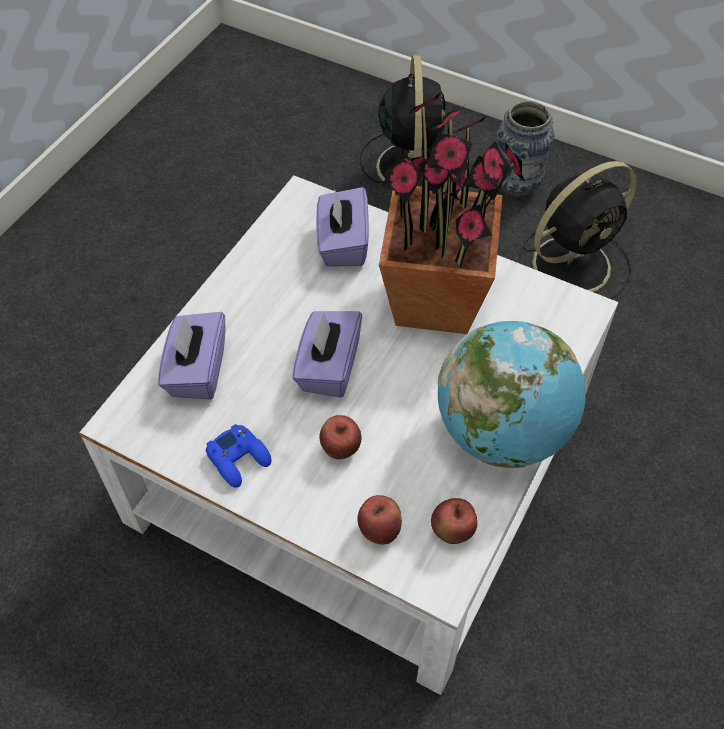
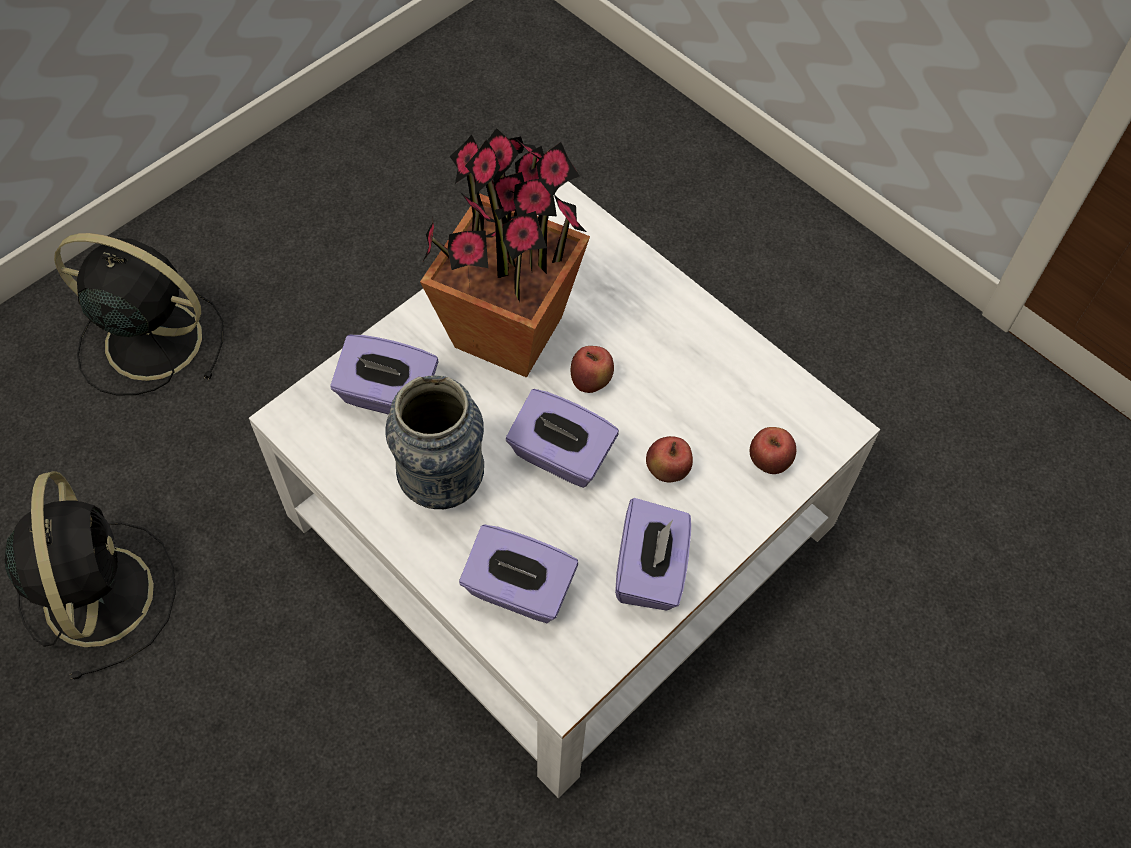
camera: 75 degrees left, 5 degrees up
(239, 459) = (650, 570): blue game controller -> purple tissue box
(452, 532) = (786, 403): apple -> apple (591, 381)
(502, 432) = (689, 327): globe -> none
(516, 185) = (242, 246): vase -> vase (442, 483)
(574, 263) = (384, 235): black fan -> black fan (98, 591)

